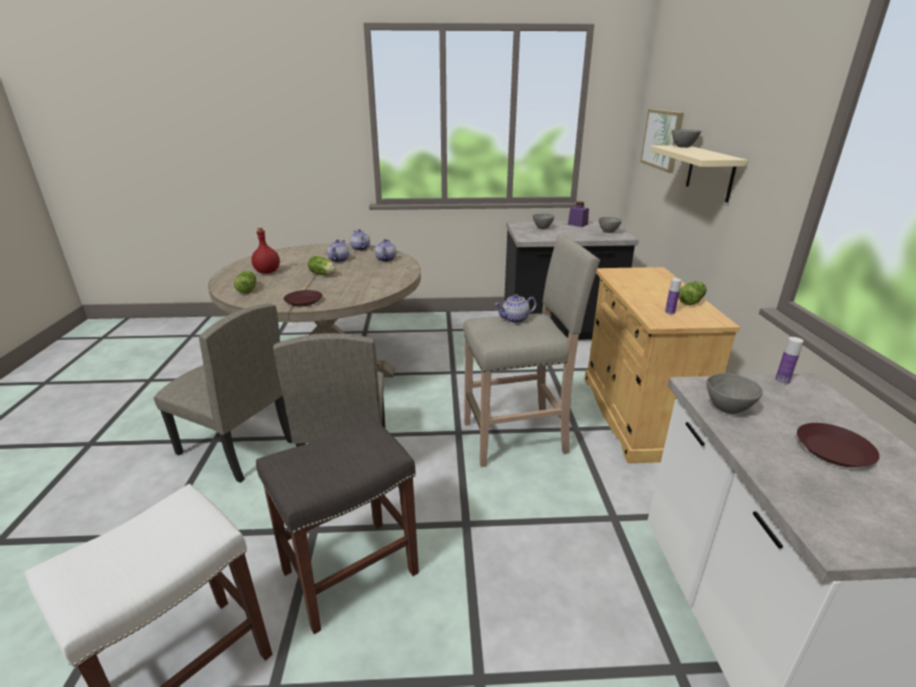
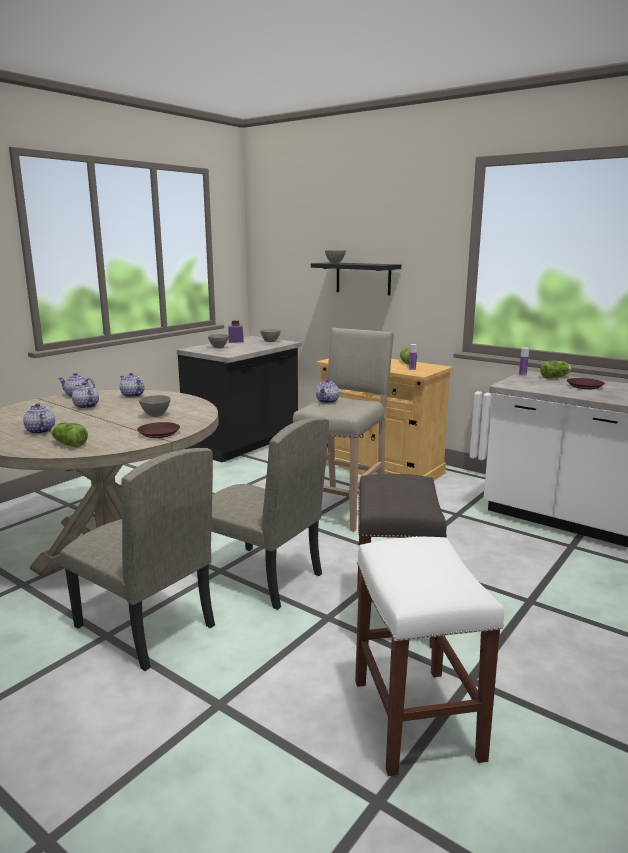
camera: 50 degrees left, 10 degrees down
(235, 448) = (144, 626): beige chair -> beige chair turned 60 degrees clockwise
(267, 272) = (39, 431): red bottle -> teapot
(323, 274) = (109, 417): lettuce -> lettuce (556, 377)
(662, 139) = (290, 261): picture -> none
(710, 173) = (363, 278): beige shelf -> black shelf
(727, 409) = (534, 387): grey bowl -> grey bowl (156, 415)

